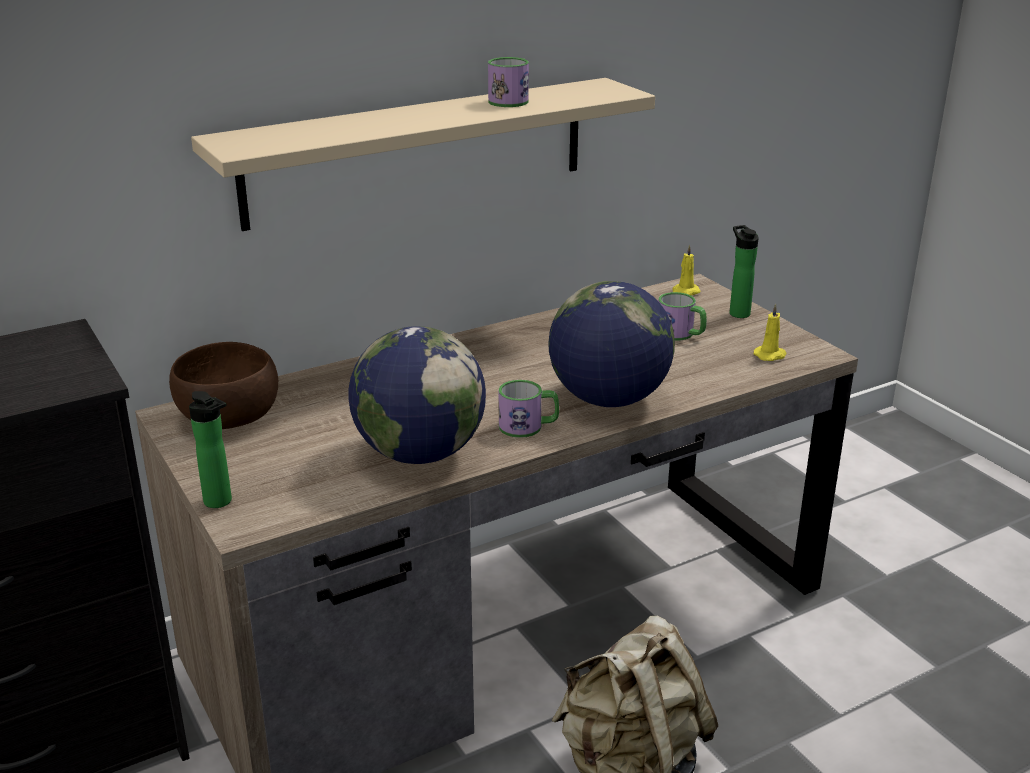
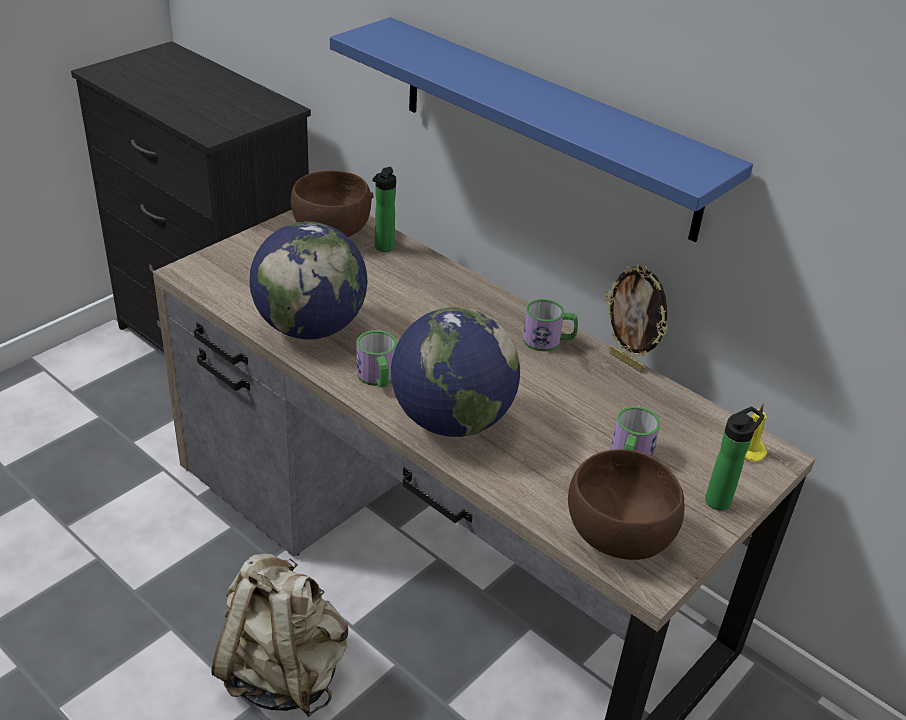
camera: 70 degrees right, 10 degrees up
(220, 502) = (214, 255): bottle -> bottle (383, 248)
(418, 151) = (546, 127): beige shelf -> blue shelf
(511, 100) = (602, 122): mug -> mug (548, 341)
(556, 311) = (627, 362): none -> picture frame
(770, 355) = (619, 535): yellow candle -> brown bowl

